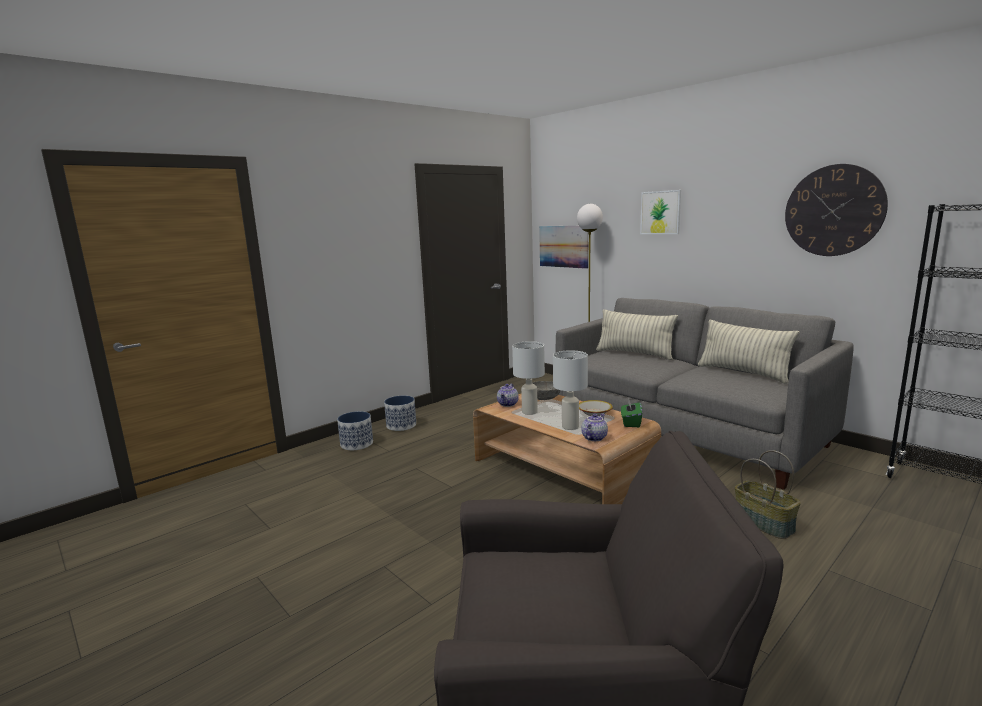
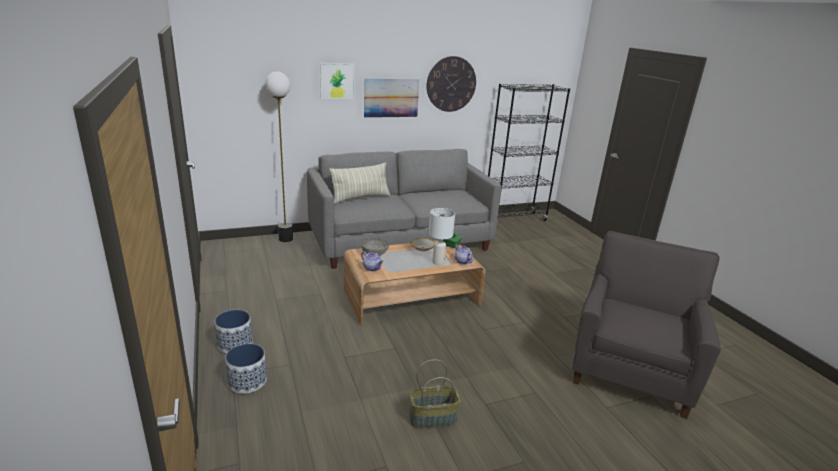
camera: 70 degrees left, 10 degrees up
(529, 412) = (397, 266): white table lamp -> none
(563, 246) = (231, 111): picture -> picture (391, 98)
(743, 373) = (435, 192): pillow -> none
(764, 523) = (513, 268): basket -> basket (433, 417)

